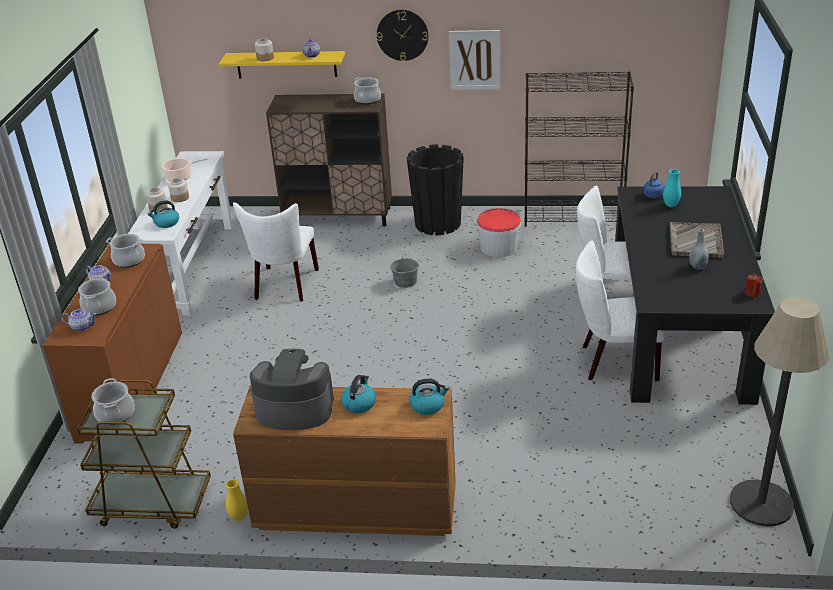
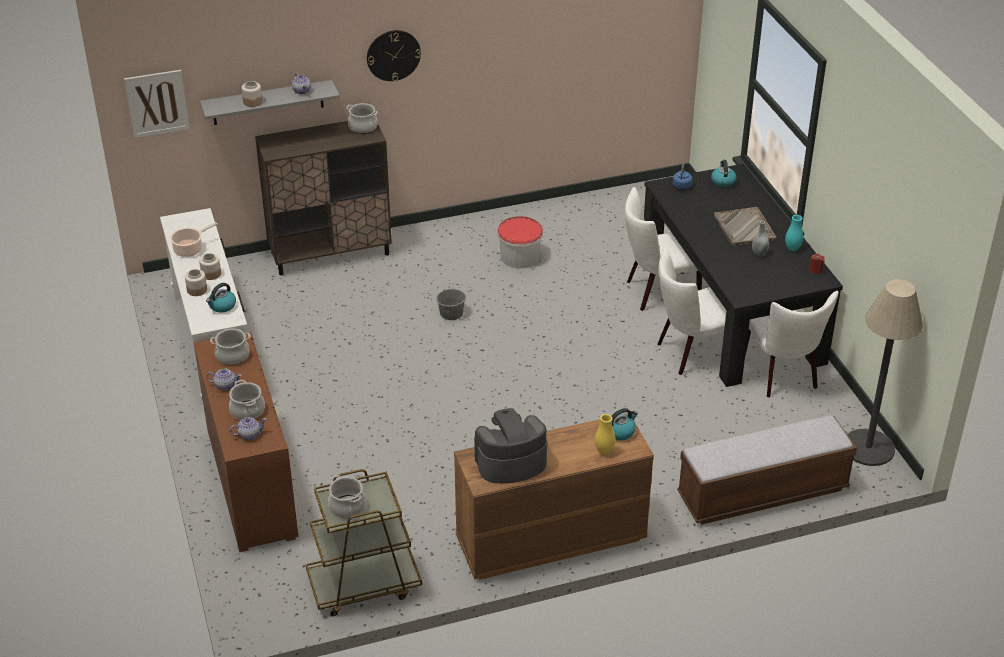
camera: 25 degrees left, 5 degrees up
(239, 517) = (453, 574): yellow vase -> yellow vase (604, 451)
(284, 286) = (330, 344): white chair -> white chair (782, 375)
(286, 64) = (268, 103): yellow shelf -> grey shelf
(359, 403) = (562, 444): kettle -> kettle (722, 181)
(437, 223) = (441, 242): black planter -> none
(474, 60) = (467, 69): picture -> picture (157, 103)
(573, 217) = (572, 208): black bookcase -> none
(609, 521) = (762, 492): none -> bench
(670, 205) = (703, 194): turquoise vase -> turquoise vase (792, 248)

